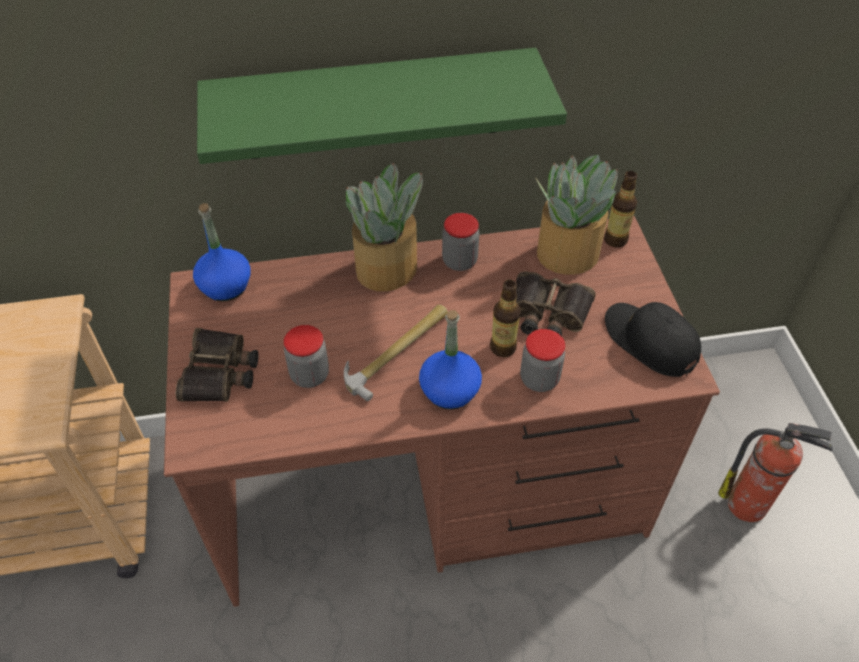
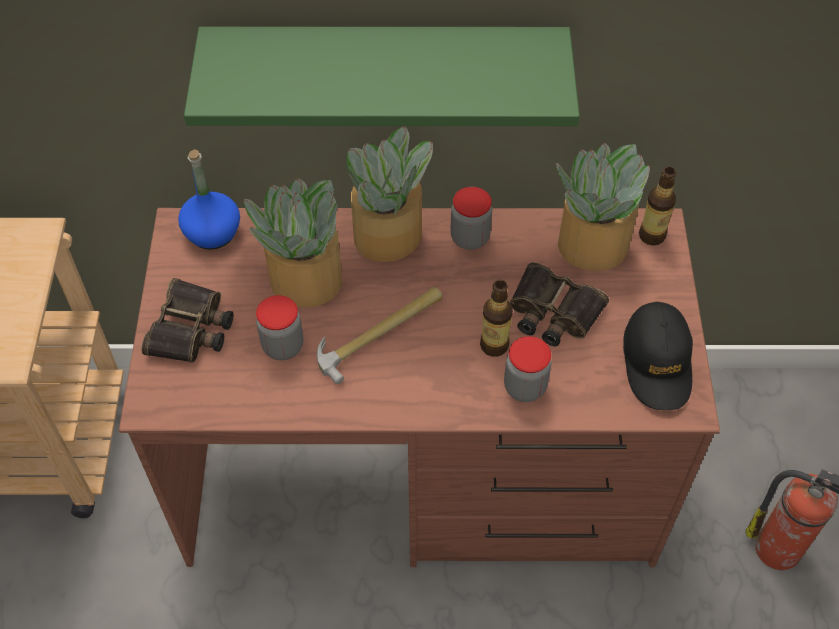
camera: 10 degrees right, 5 degrees up
(318, 316) = (304, 280): none -> potted plant
(449, 391) = (426, 385): blue bottle -> none
(650, 342) = (657, 362): black cap -> black cap turned 150 degrees counterclockwise

